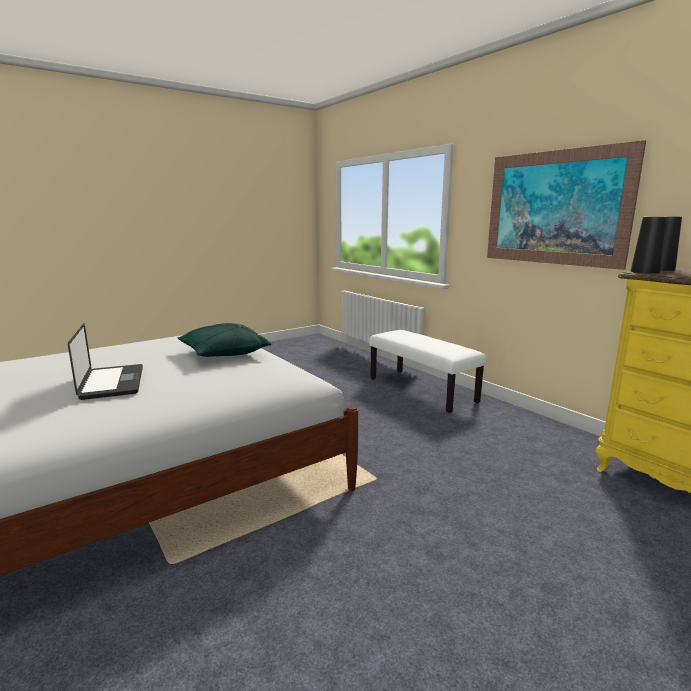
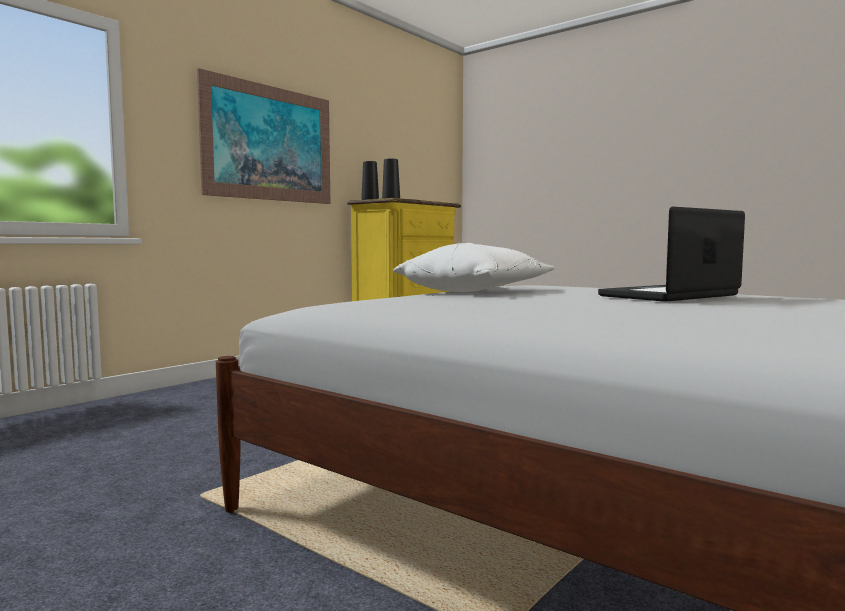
camera: 105 degrees left, 10 degrees down
(223, 354) = (474, 292): green pillow -> white pillow
(422, 390) = (194, 397): white bench -> none

